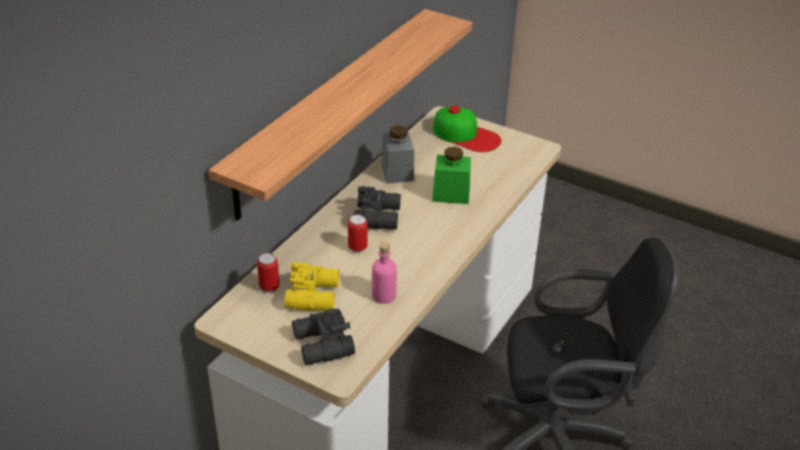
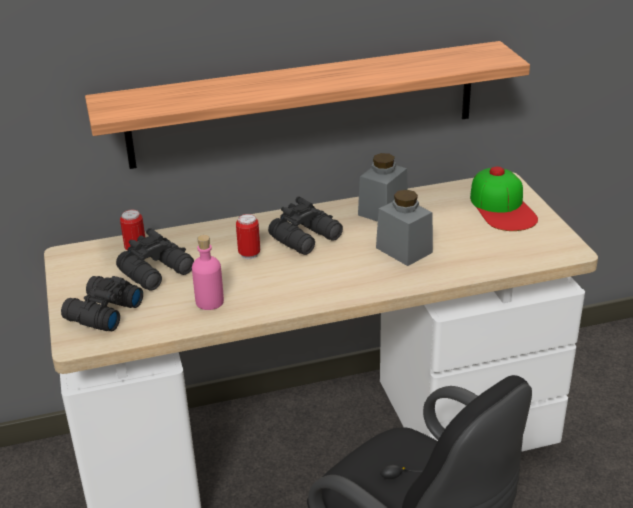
camera: 45 degrees right, 5 degrees down
(314, 295) = (158, 272): yellow binoculars -> black binoculars
(451, 194) = (404, 250): green jar -> grey jar

